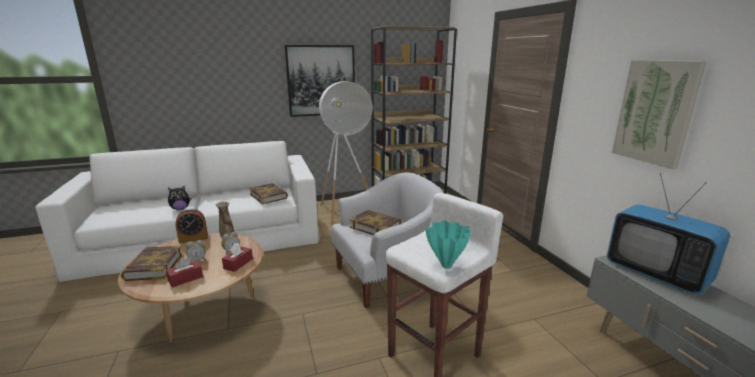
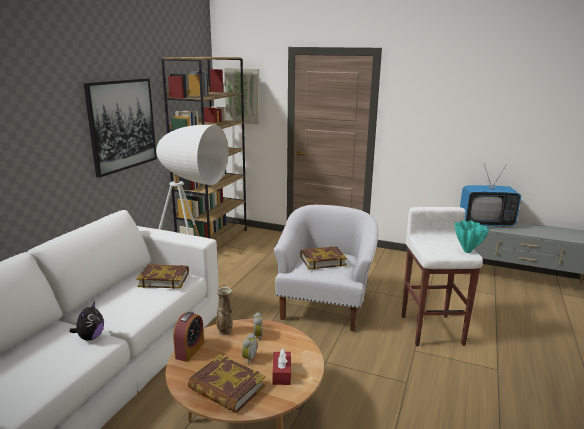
camera: 50 degrees left, 0 degrees up
(238, 263) = (288, 339): red tissue box -> none
(655, 112) = (457, 126): picture -> picture (243, 96)

